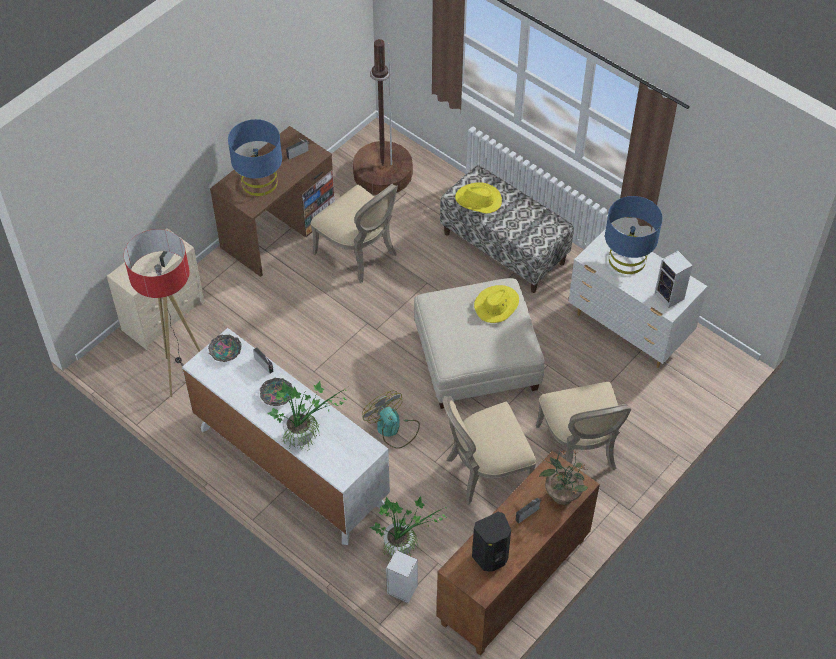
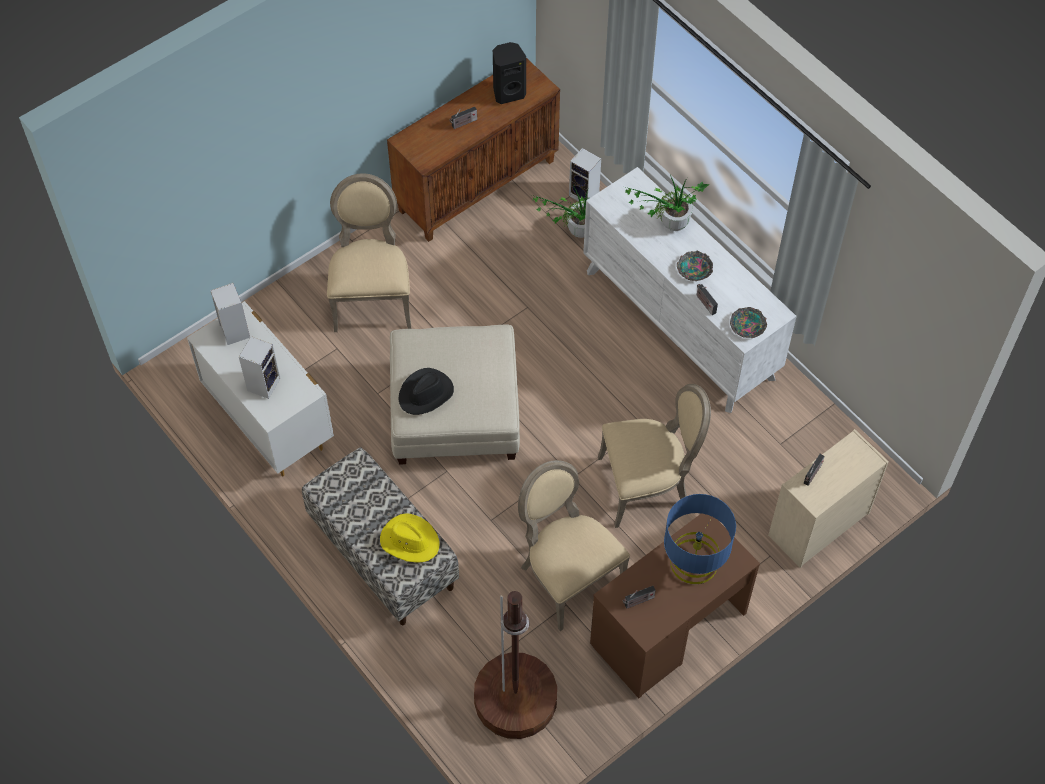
camera: 170 degrees left, 5 degrees up
(182, 375) = (795, 445): floor lamp -> none
(393, 429) = (565, 347): fan -> none
(485, 472) = (478, 289): beige chair -> beige chair (647, 485)
(497, 305) = (426, 393): yellow hat -> black hat
(562, 494) = (425, 135): potted plant -> none
(627, 259) = (264, 383): blue table lamp -> speaker

